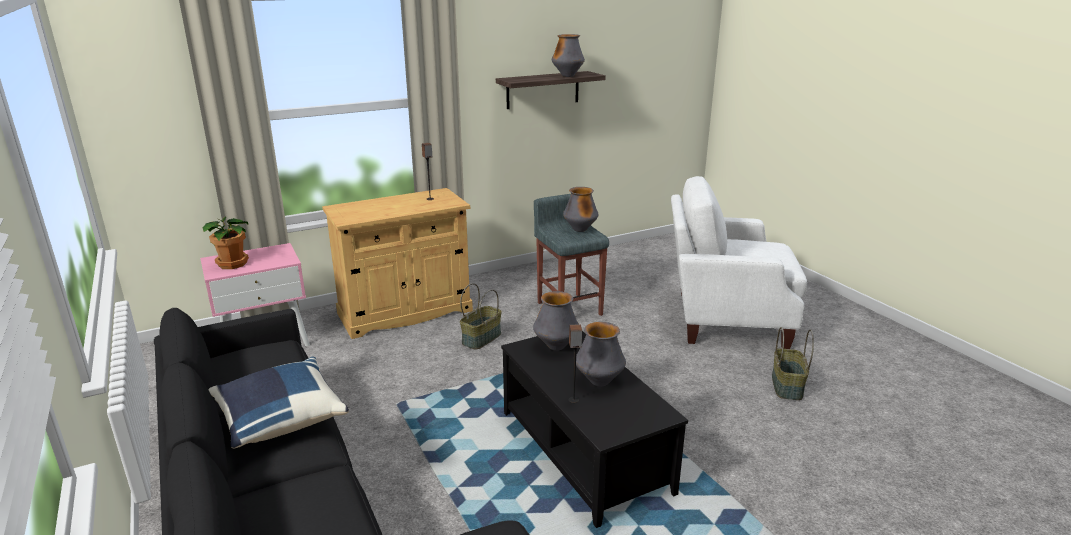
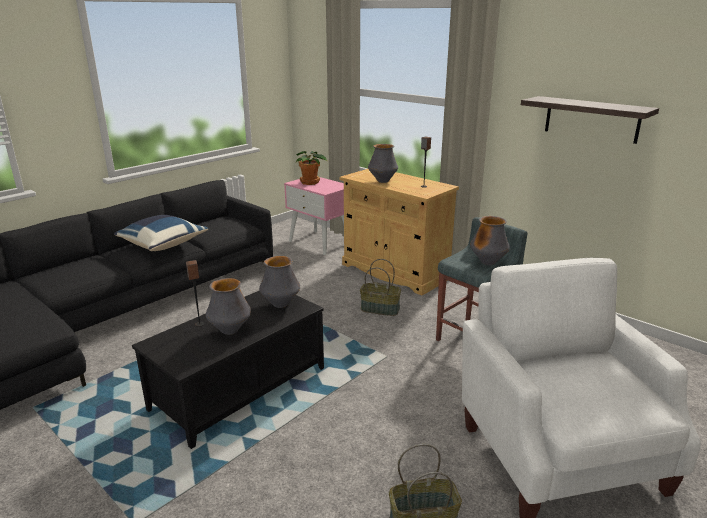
camera: 70 degrees right, 0 degrees up
(567, 76) = (603, 106): vase -> vase (382, 181)

